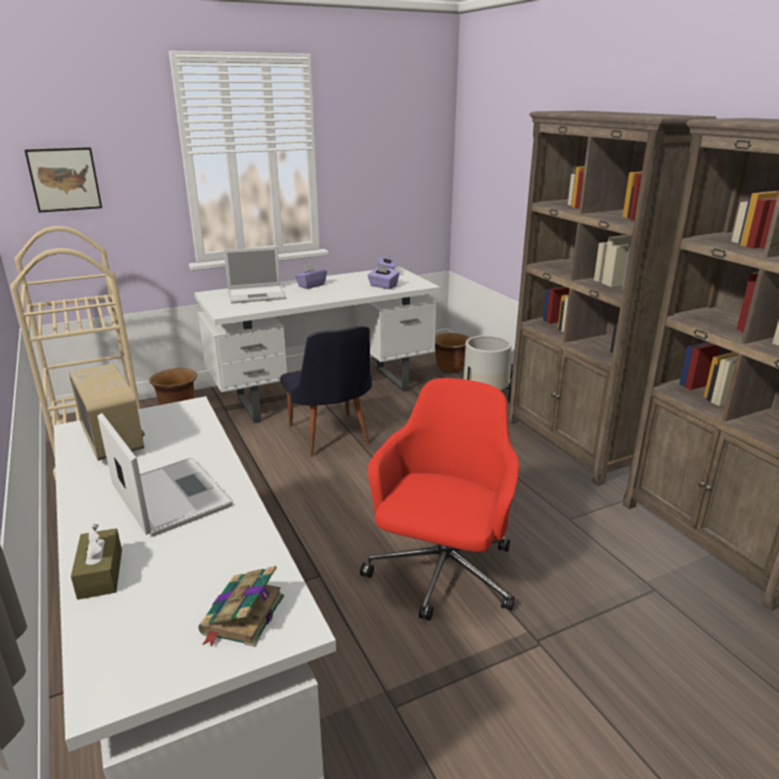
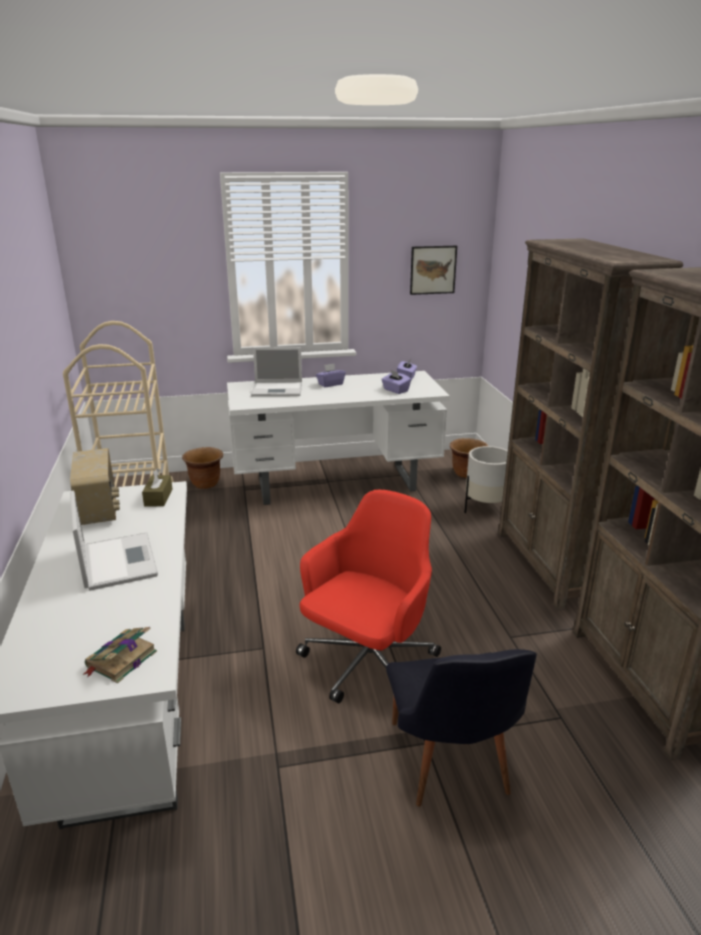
camera: 15 degrees right, 0 degrees up
(64, 179) = (126, 280): picture -> picture (433, 270)
(100, 574) = (42, 612): brown tissue box -> brown tissue box (158, 497)
(331, 439) = (324, 528): black chair -> black chair (451, 768)

